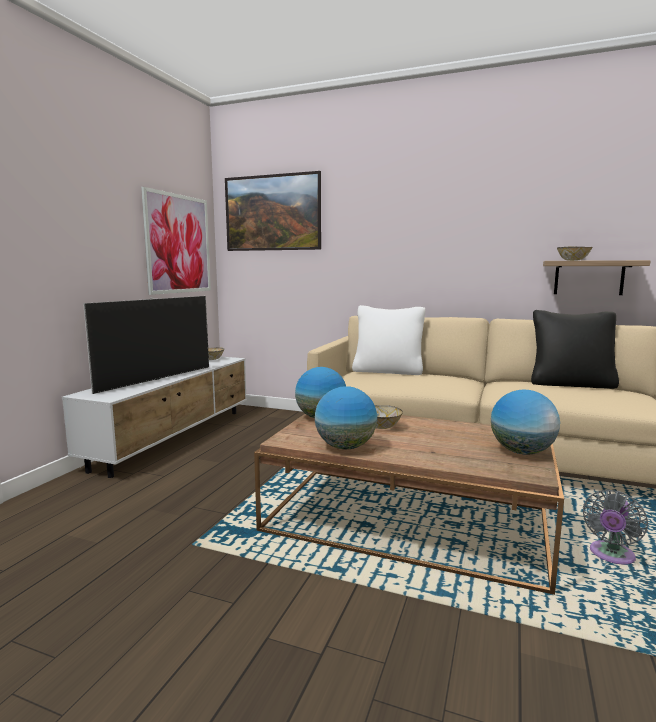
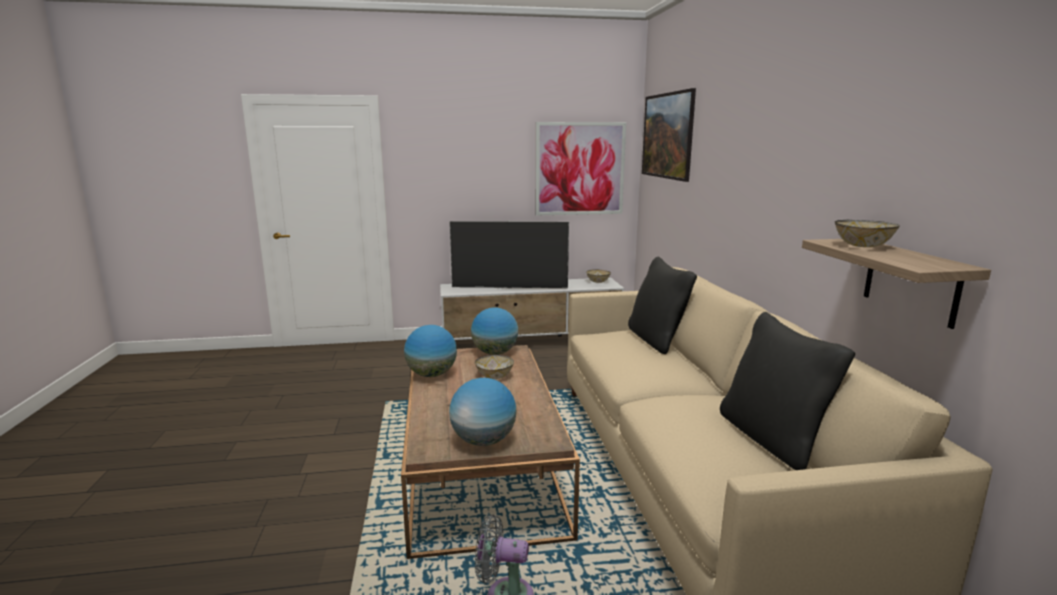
camera: 60 degrees right, 5 degrees up
(388, 371) = (657, 340): white pillow -> black pillow

